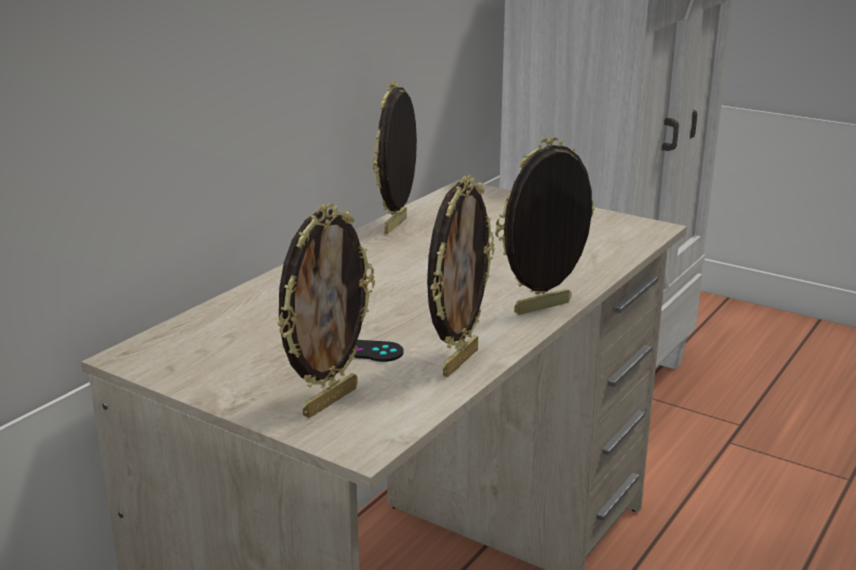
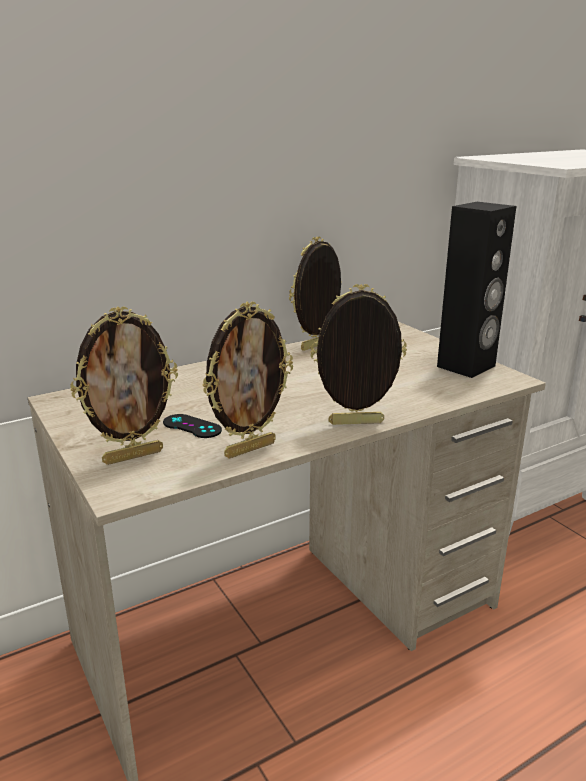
camera: 25 degrees right, 0 degrees up
(592, 222) = (466, 366): none -> black speaker

